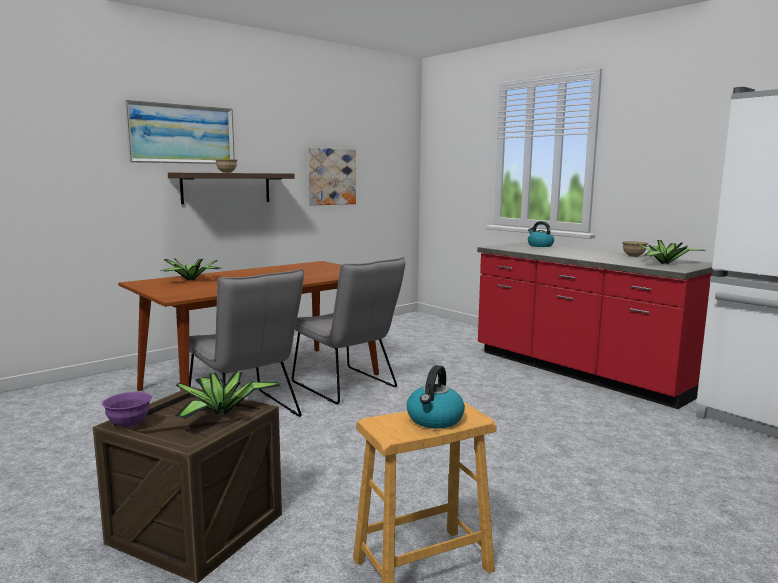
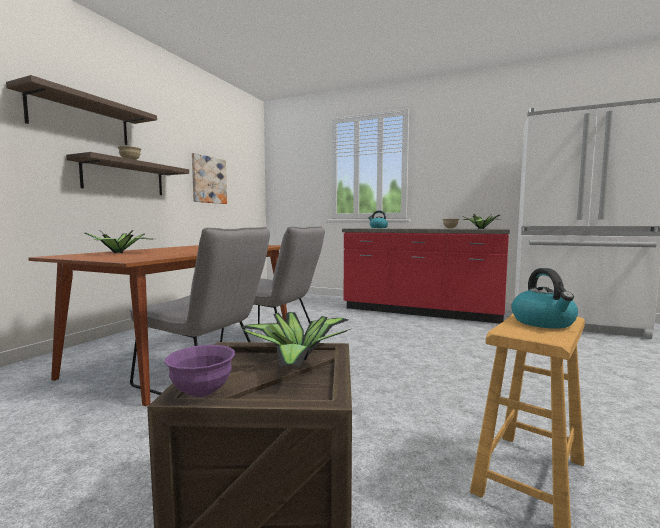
camera: 25 degrees left, 5 degrees down
(182, 134) = (80, 119): picture -> shelf

